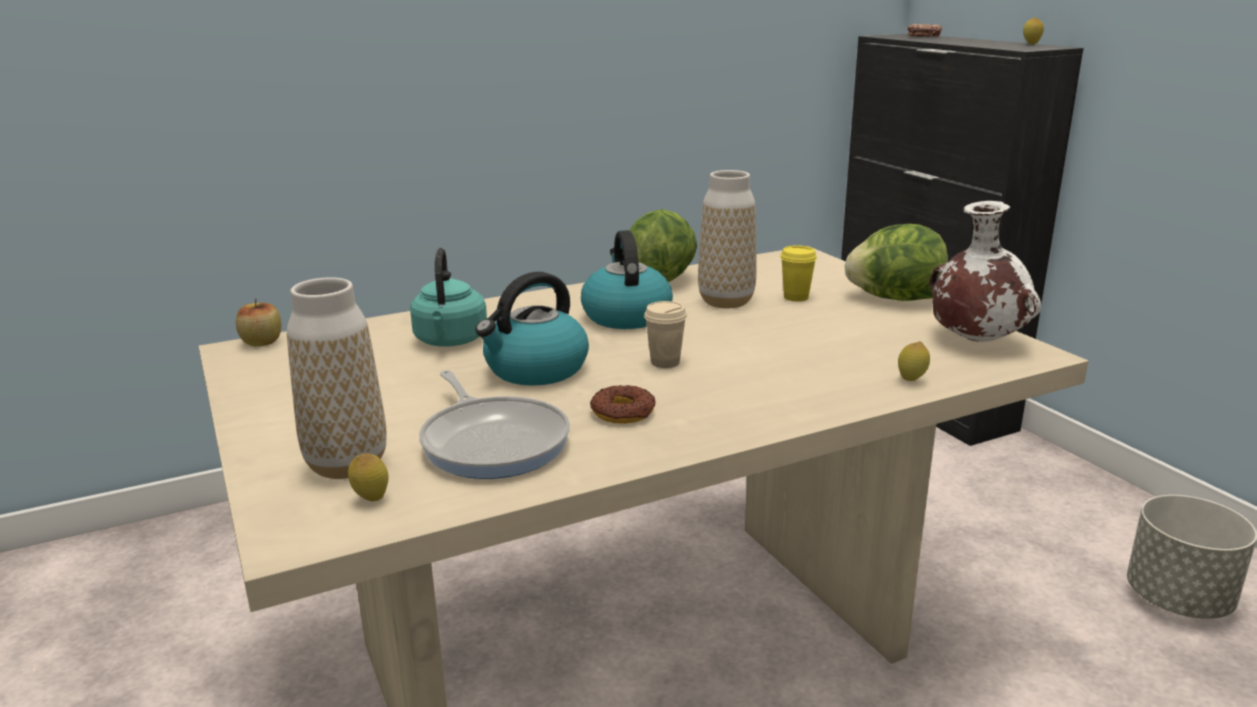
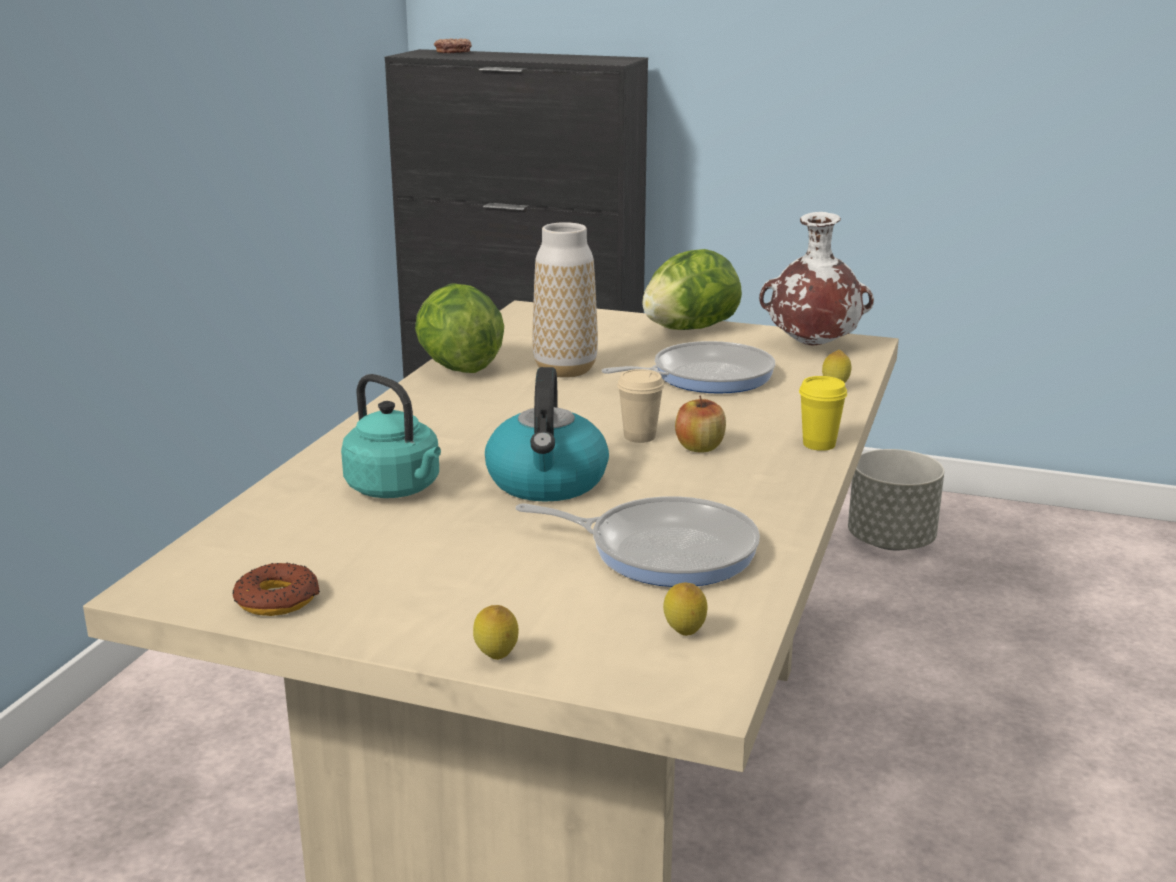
camera: 45 degrees left, 0 degrees up
(261, 342) = (169, 570): apple -> apple (699, 447)
(347, 464) = (590, 623): vase -> none
(623, 412) = (704, 486): donut -> donut (277, 599)
(625, 316) = (508, 409): kettle -> none
(796, 297) = (613, 349): yellow cup -> yellow cup (819, 444)
(820, 337) = (705, 376): none -> frying pan
(1031, 44) = (595, 56): lemon -> lemon (496, 659)

